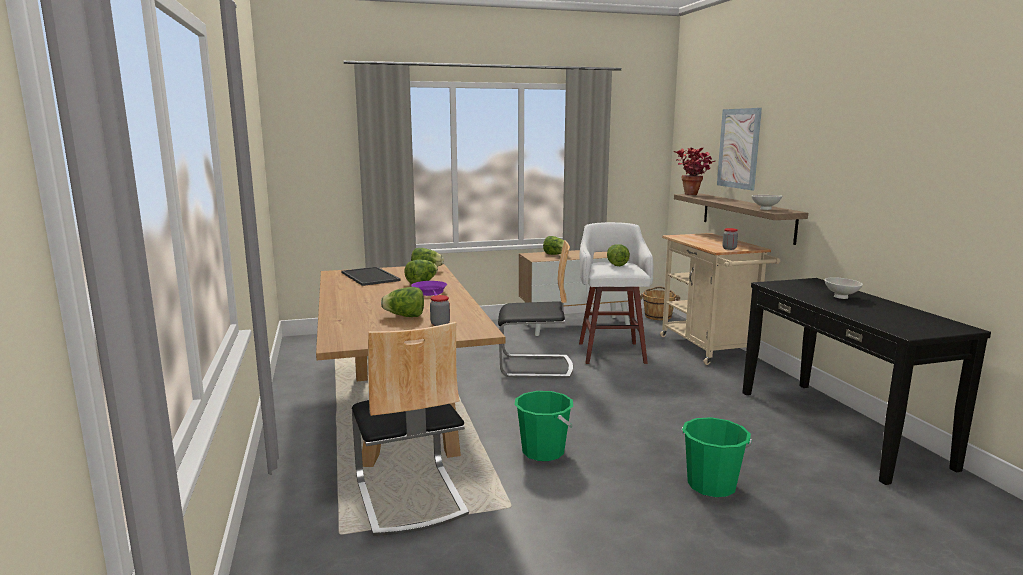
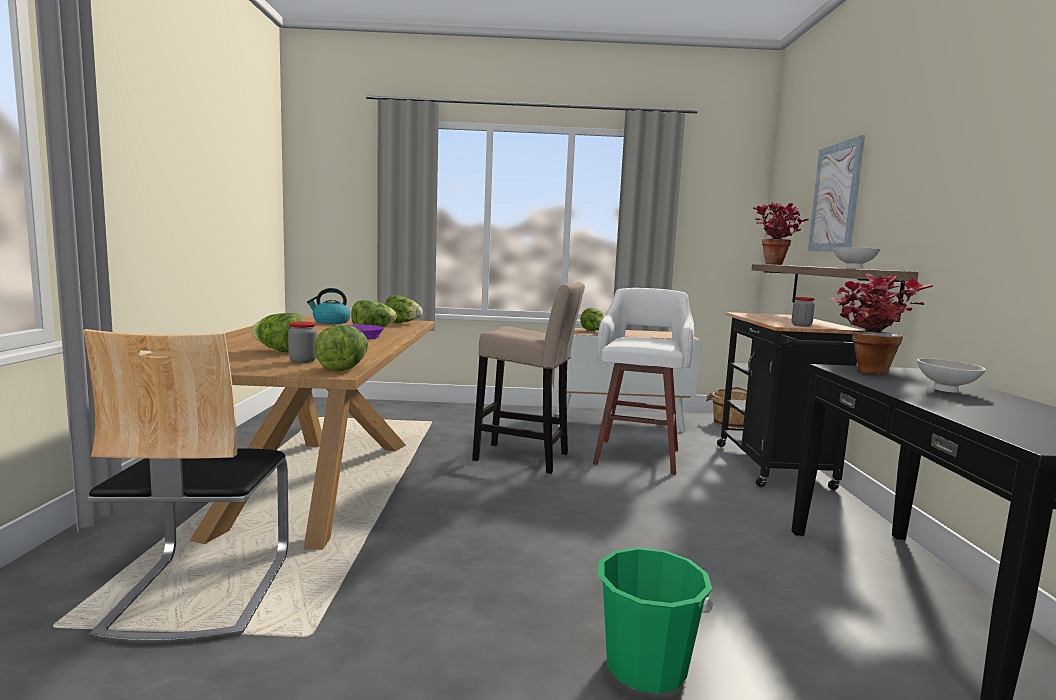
camera: 15 degrees right, 5 degrees down
(371, 276) = (330, 322): tray -> kettle
(535, 366) = (526, 458): chair -> beige stool
(543, 451) = (434, 564): green bucket -> none
(616, 264) = (646, 339): lettuce -> lettuce (344, 368)
(710, 349) = (777, 469): beige cart -> black cart
(787, 285) = (865, 370): none -> potted plant

